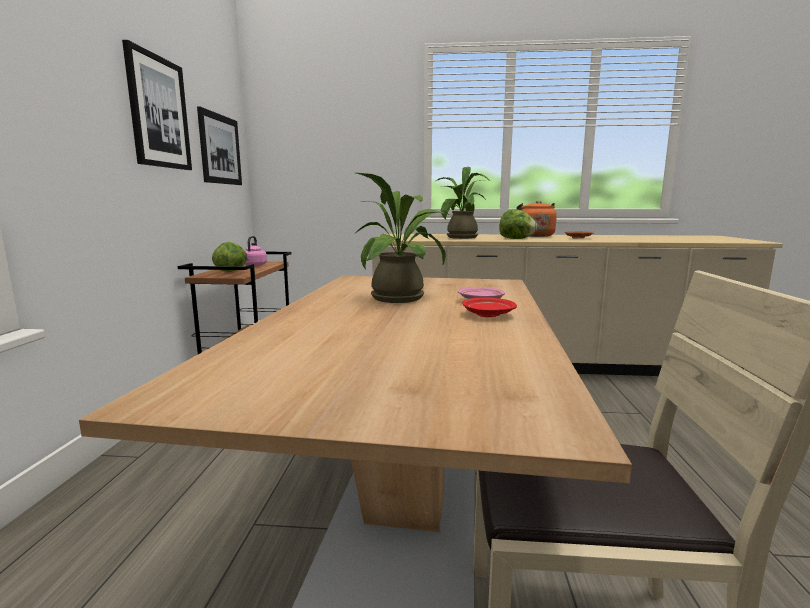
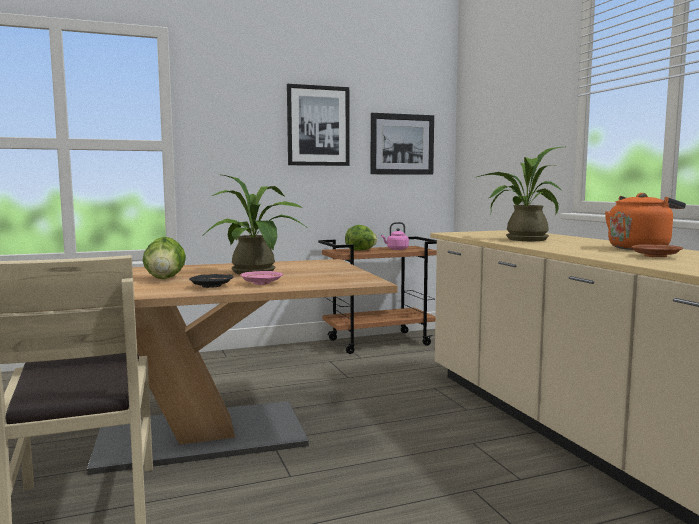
camera: 65 degrees right, 5 degrees down
(487, 314) = (211, 286): red plate -> black plate
(516, 239) = (559, 247): lettuce -> lettuce (165, 278)

